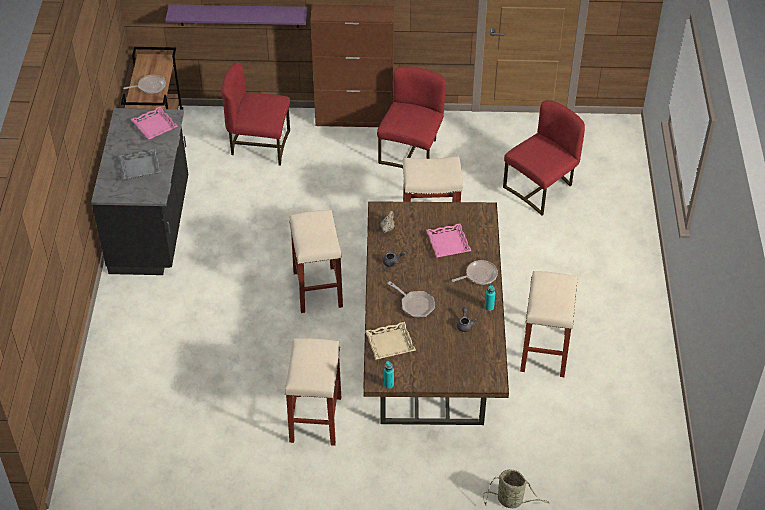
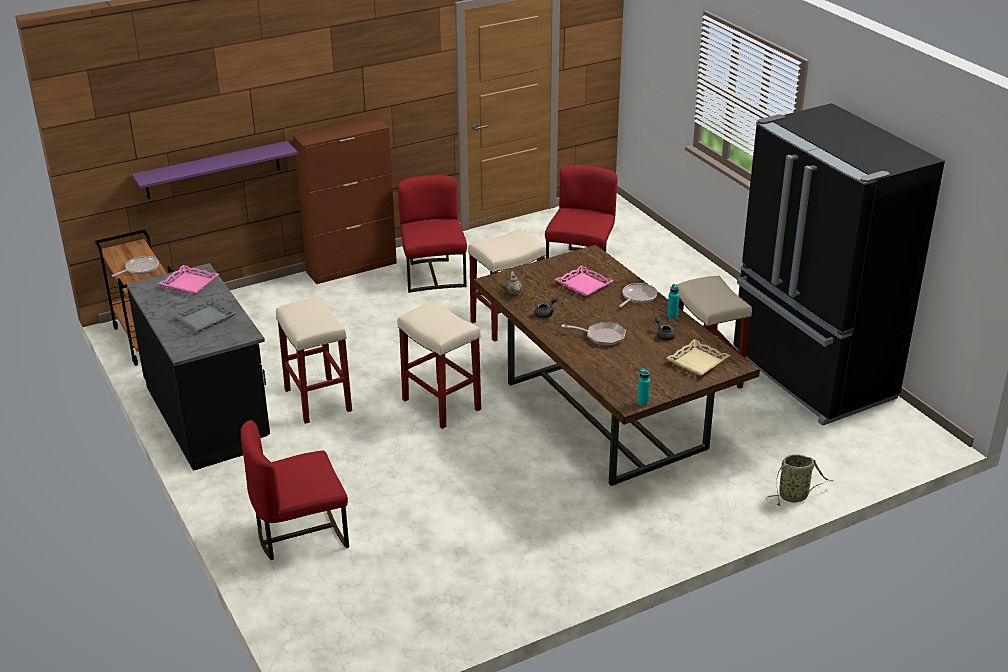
camera: 30 degrees left, 15 degrees down
(259, 145) = (270, 315): red chair -> red chair (300, 533)
(315, 418) = (541, 507): beige stool -> beige stool (317, 400)
(390, 344) = (610, 373): beige tray -> beige tray (697, 362)
(631, 392) = (810, 377): none -> black fridge

